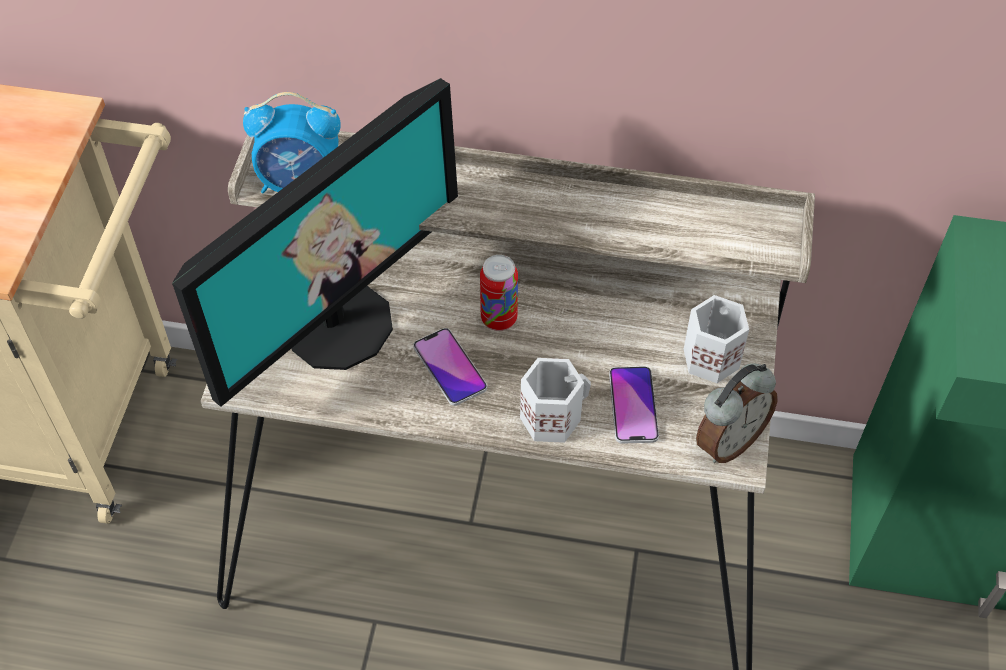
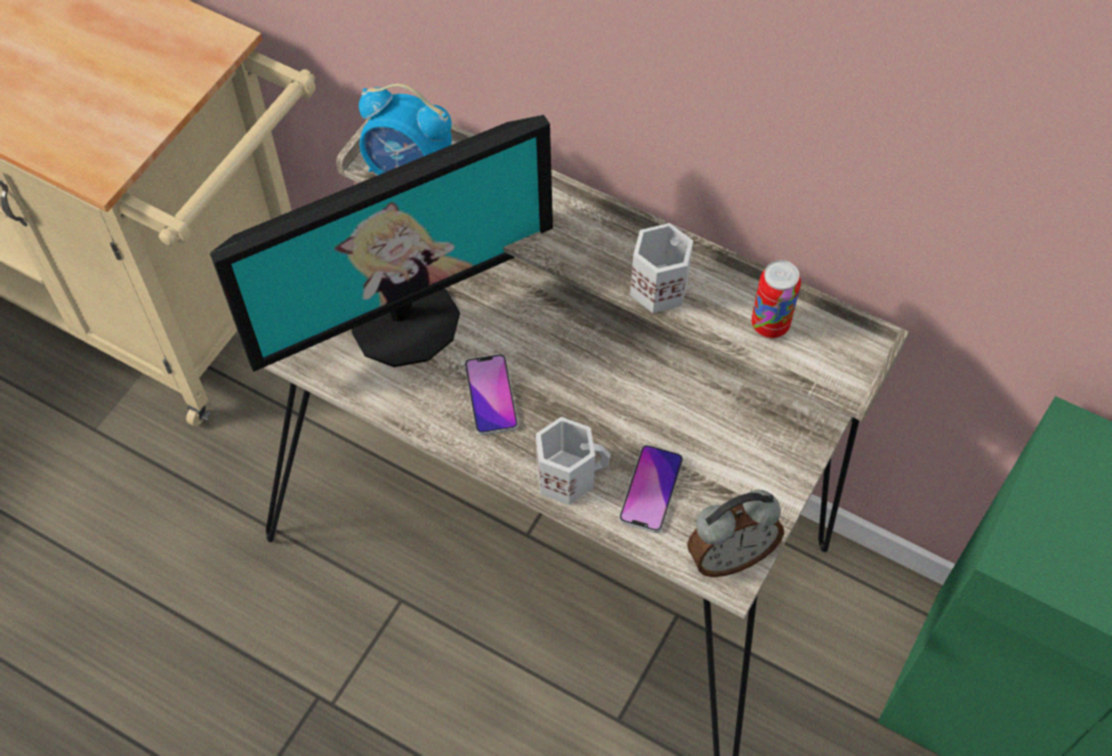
camera: 20 degrees right, 5 degrees up
(499, 319) = (558, 360): can -> can (770, 324)
(710, 356) = (749, 463): white mug -> white mug (659, 285)

